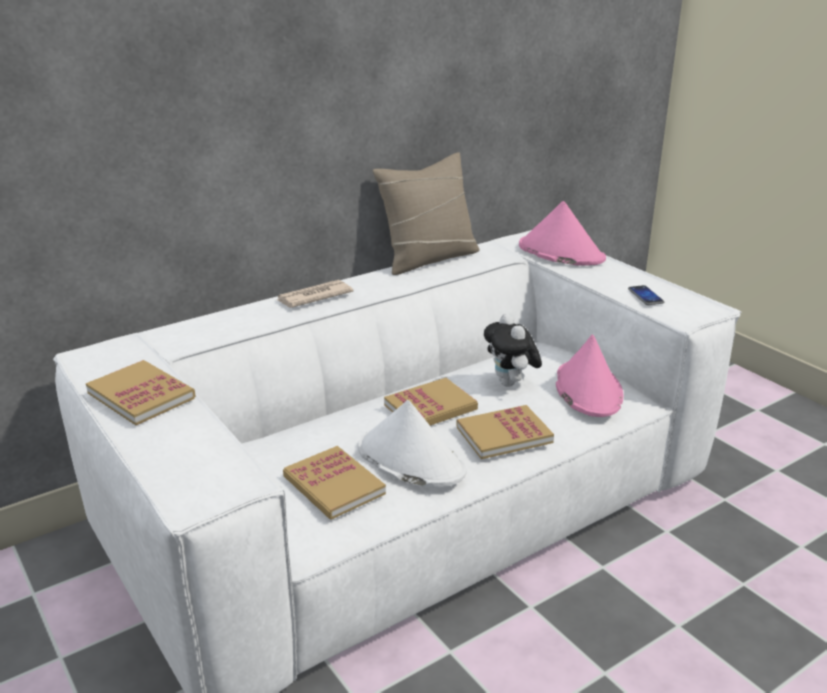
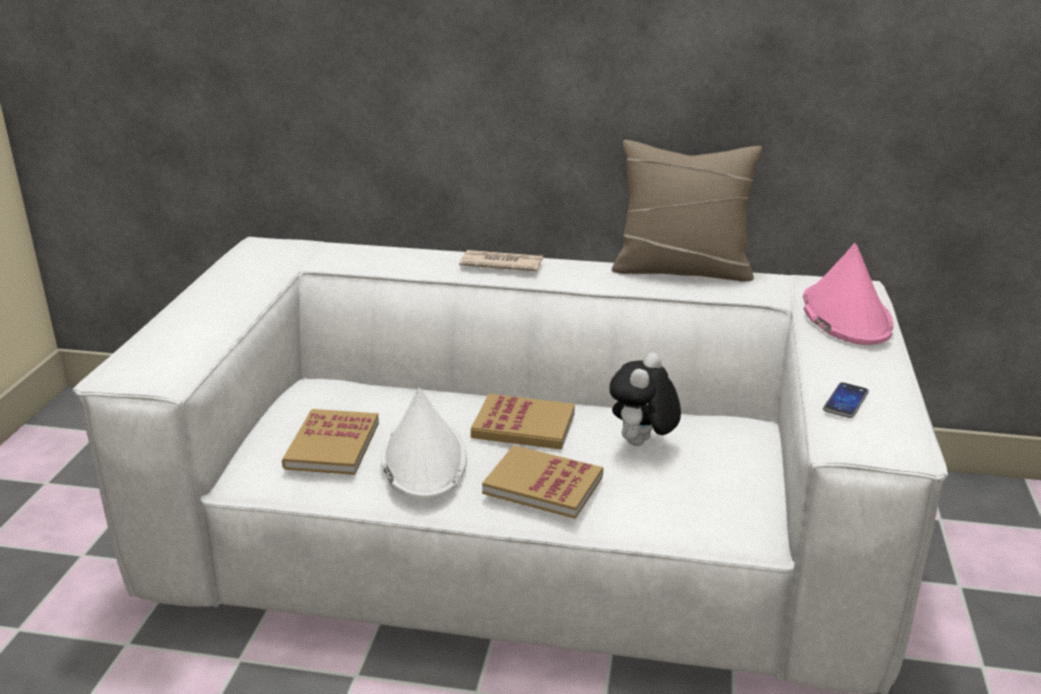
camera: 45 degrees right, 0 degrees up
(141, 395) = (232, 288): book -> none
(587, 389) = (712, 490): pink hat -> none

